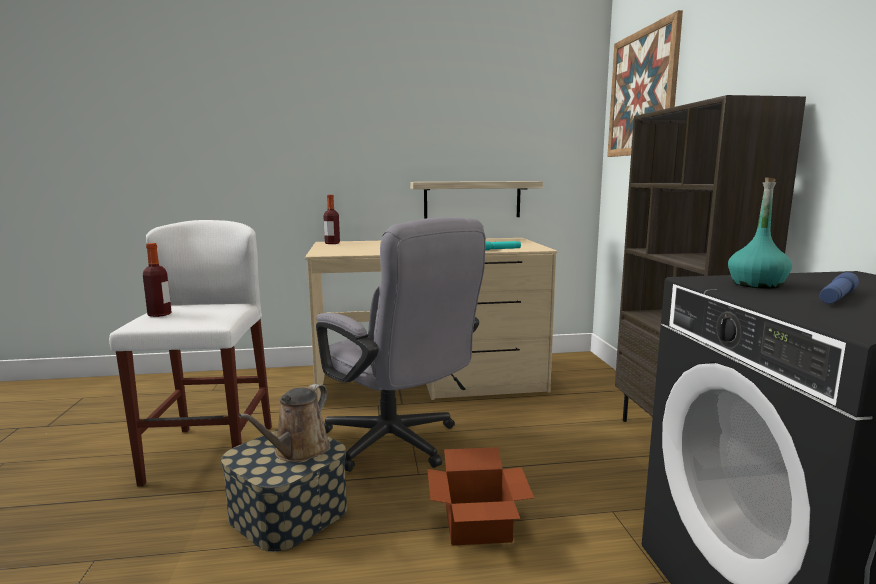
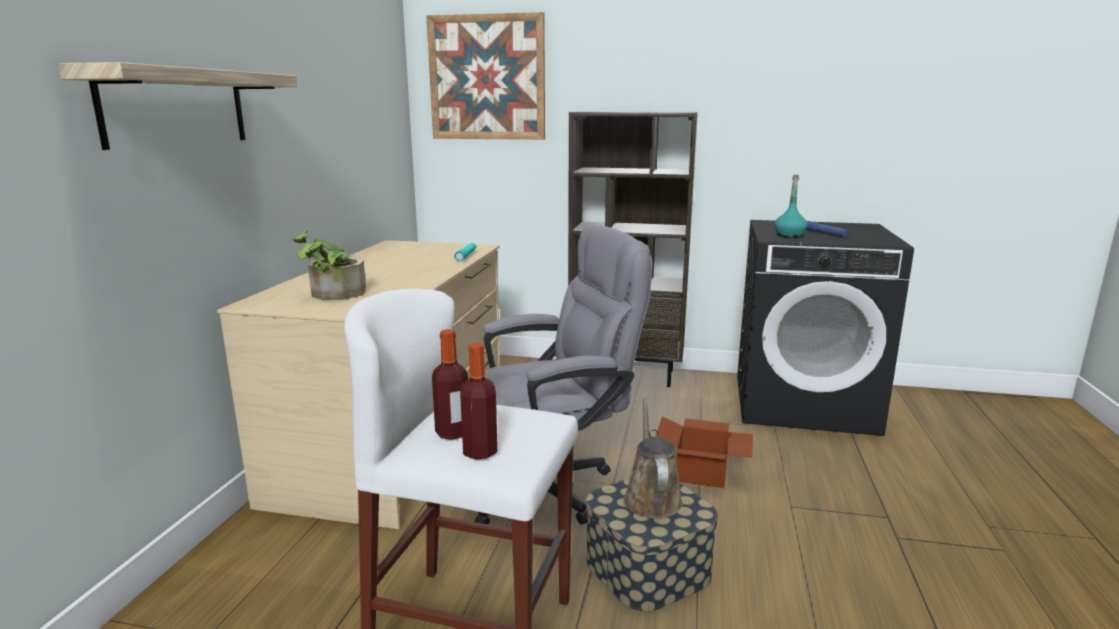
camera: 70 degrees left, 5 degrees up
(298, 451) = (651, 497): brown watering can -> brown watering can turned 135 degrees counterclockwise
(332, 243) = (267, 302): bottle -> bottle (452, 433)
(355, 246) = (332, 295): none -> potted plant
(472, 199) = (343, 202): shelf -> shelf (176, 108)

